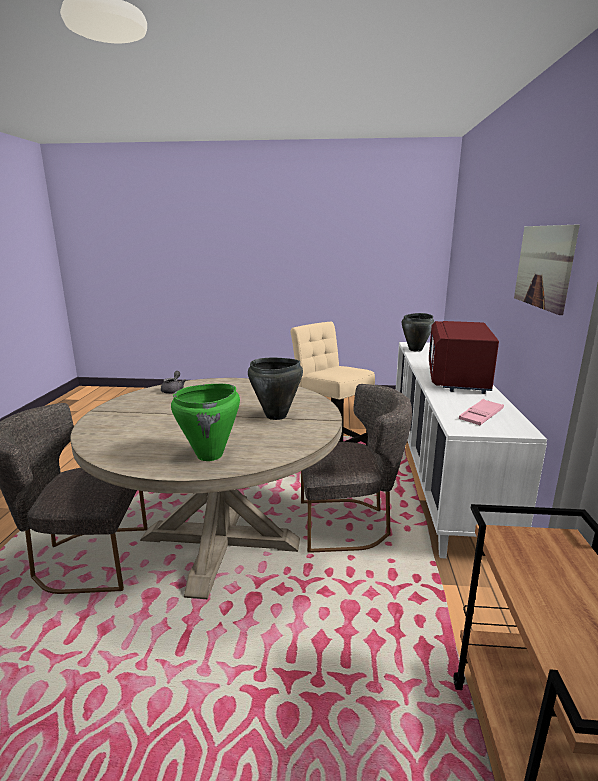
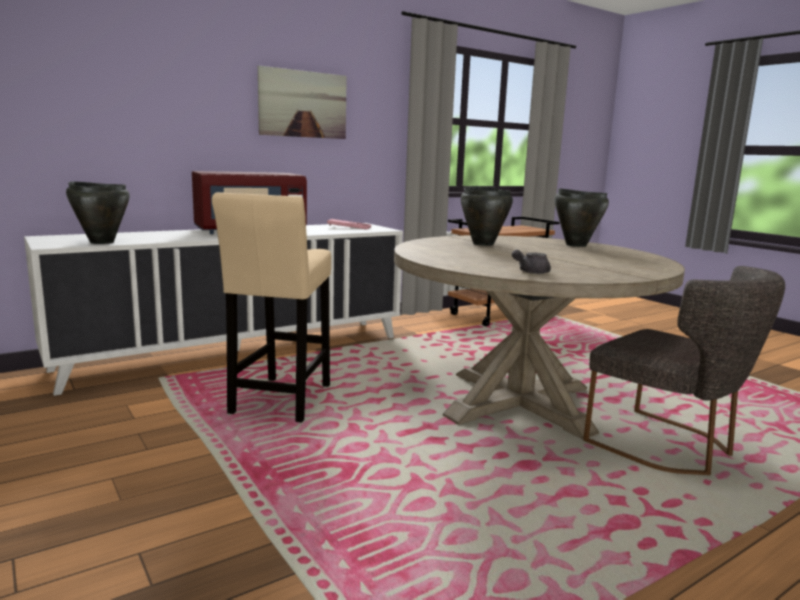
camera: 130 degrees left, 5 degrees down
(210, 455) = (576, 245): green cooking pot -> black cooking pot
(349, 524) = (401, 366): grey chair -> none

